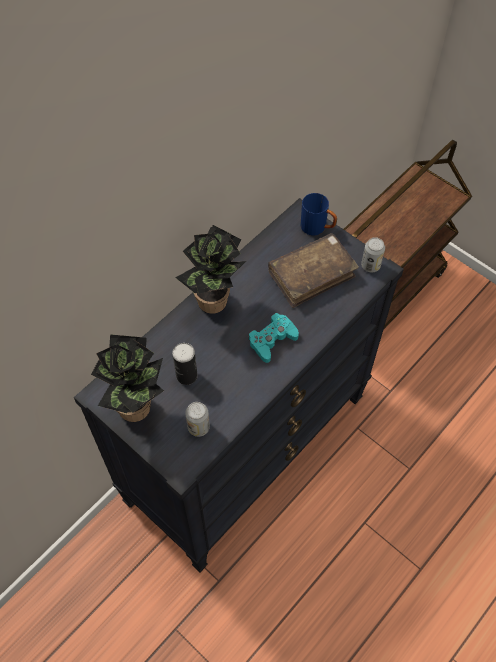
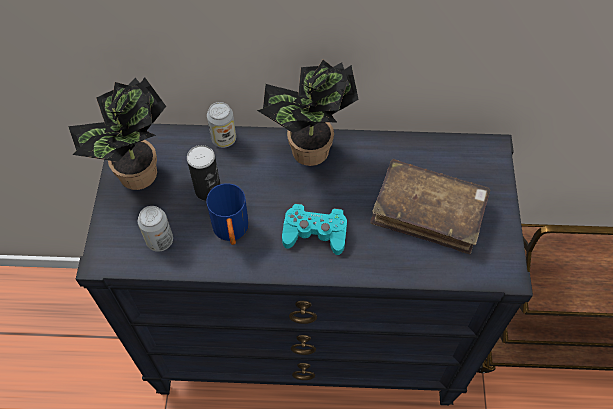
camera: 50 degrees right, 0 degrees up
(317, 228) = (492, 176): blue mug -> blue mug (232, 232)
(370, 265) = (500, 259): can -> can (224, 139)

